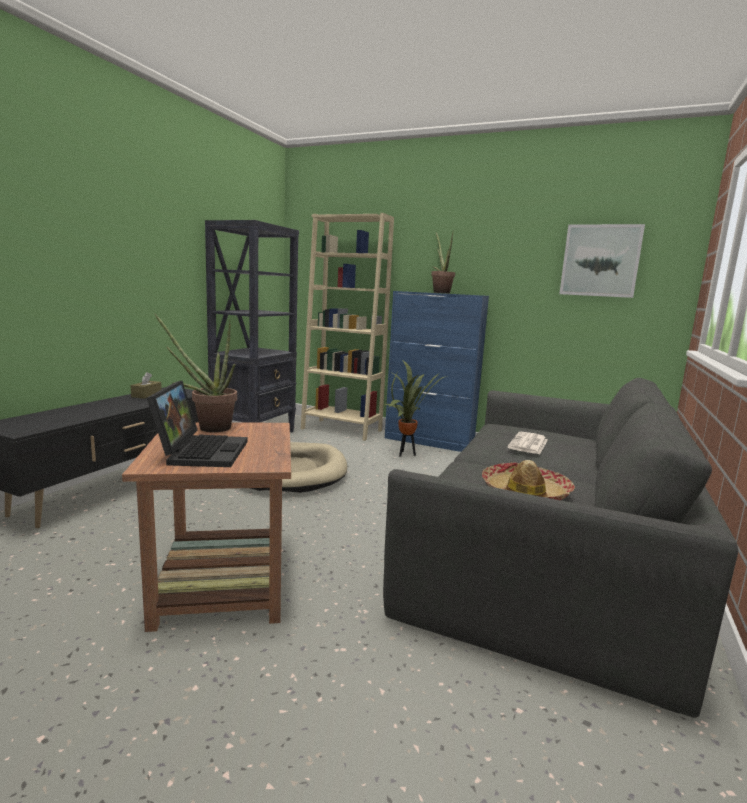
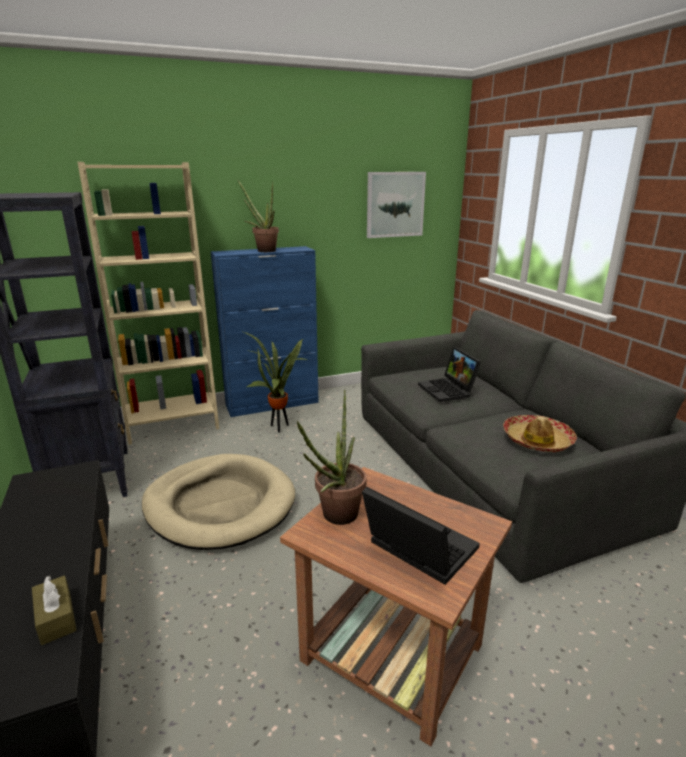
camera: 45 degrees left, 10 degrees up
(146, 395) = (29, 508): brown tissue box -> brown tissue box (56, 618)
(528, 444) = (448, 390): newspaper -> laptop

